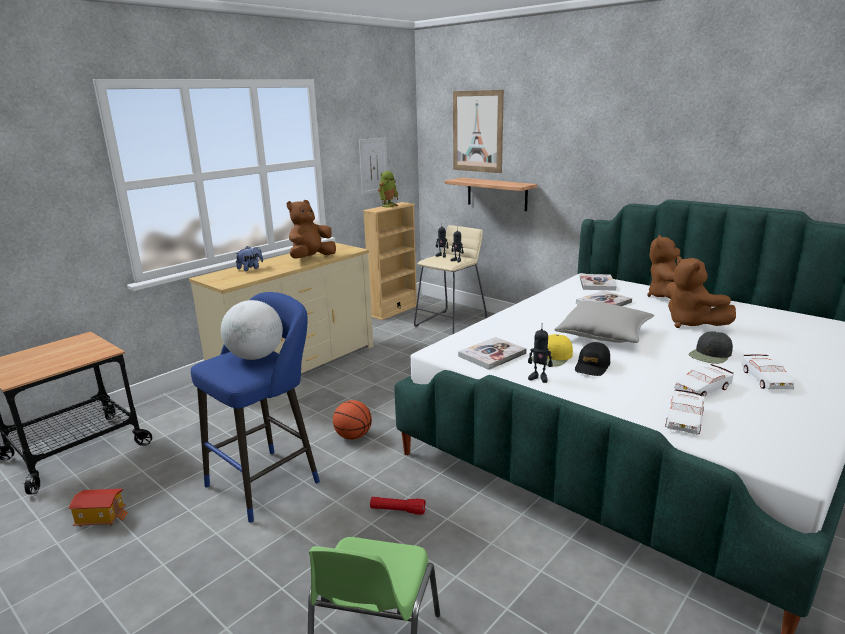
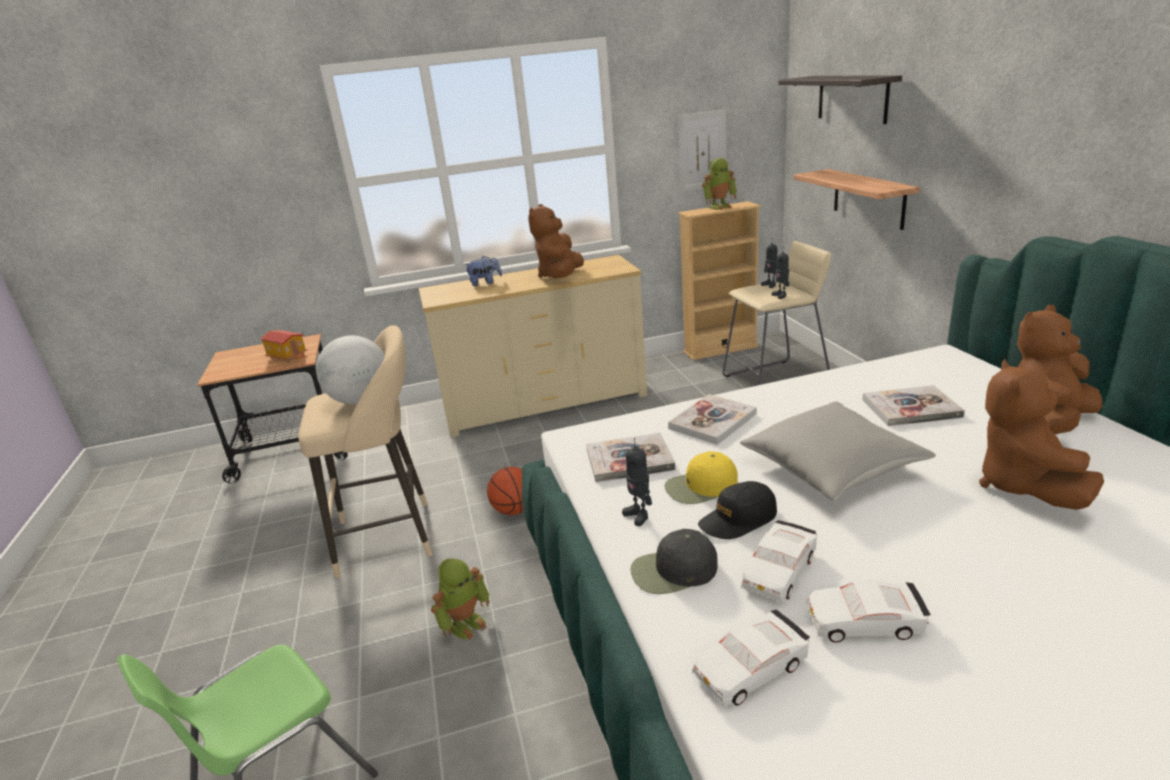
camera: 35 degrees right, 5 degrees up
(101, 518) = (248, 525): toy house -> toy house (288, 356)
(268, 481) = (392, 536): blue stool -> beige stool
(311, 258) = (560, 277): brown plush toy -> brown plush toy turned 60 degrees counterclockwise
(398, 510) = (465, 623): red flashlight -> toy robot
(477, 131) = (852, 98): picture -> shelf
(597, 283) = (947, 369): book -> book (712, 421)
(710, 355) = (974, 560): black cap -> black cap (673, 571)
(765, 379) = (1020, 648): white toy car -> white toy car (779, 570)

